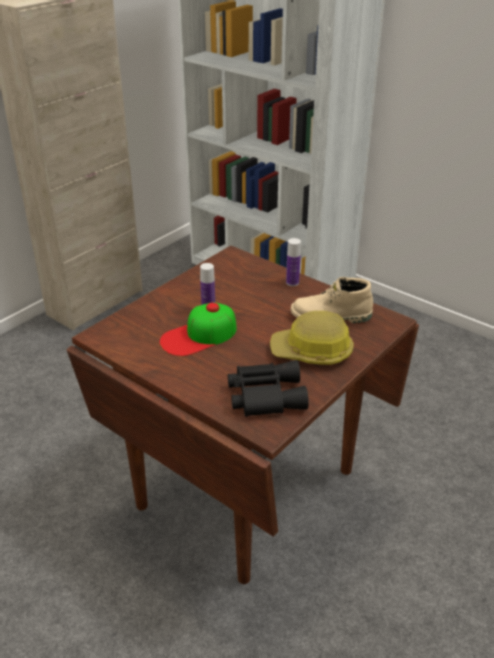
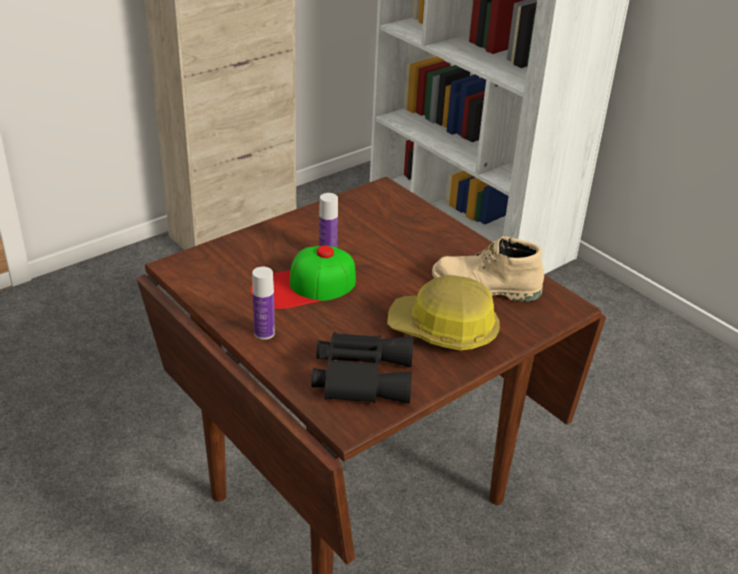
camera: 10 degrees right, 0 degrees up
(292, 282) = (449, 236): bottle -> bottle (264, 333)

